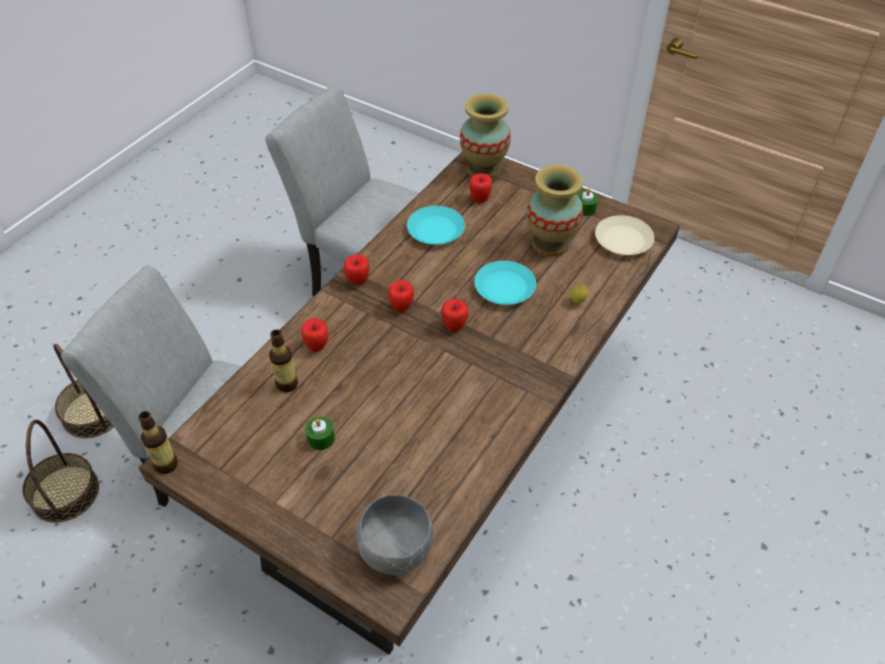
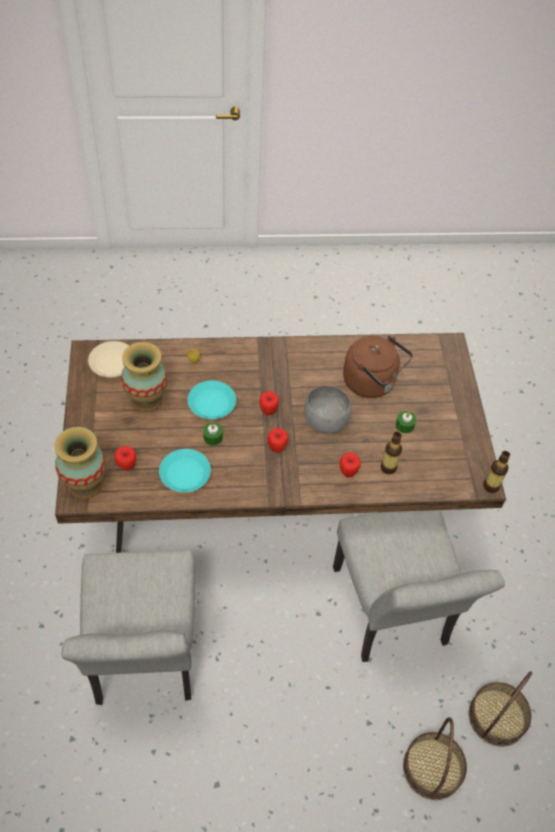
camera: 130 degrees left, 5 degrees up
(358, 281) = (275, 488): apple -> none
(397, 550) = (429, 354): grey bowl -> grey bowl (324, 421)
(408, 448) = (372, 383): none -> brown kettle
(585, 208) = (91, 397): green candle -> green candle (213, 437)

